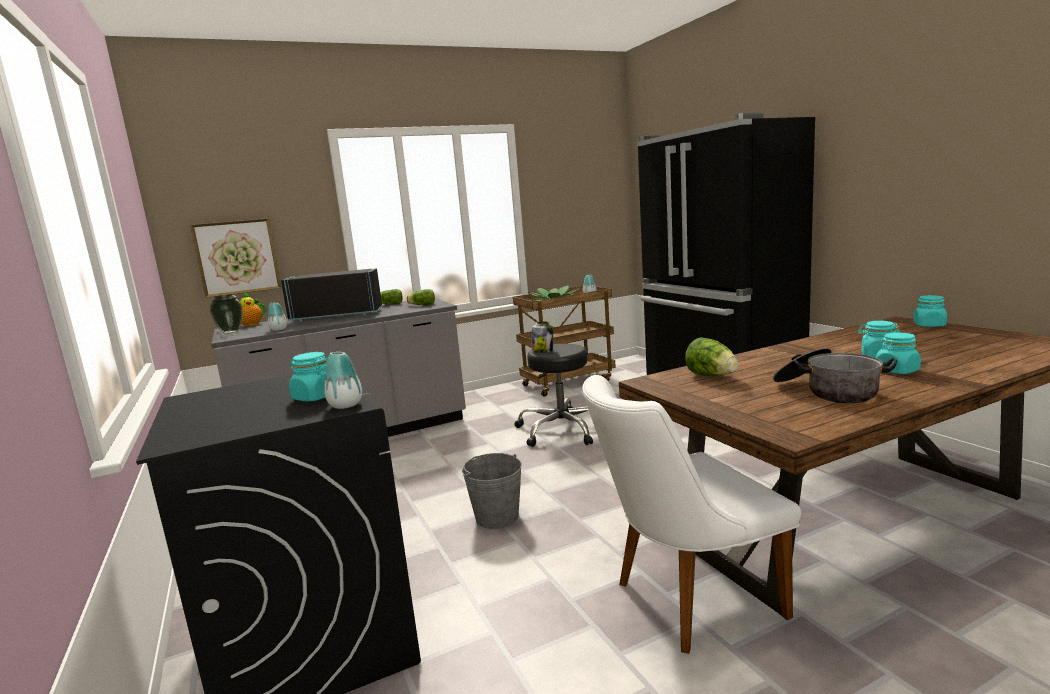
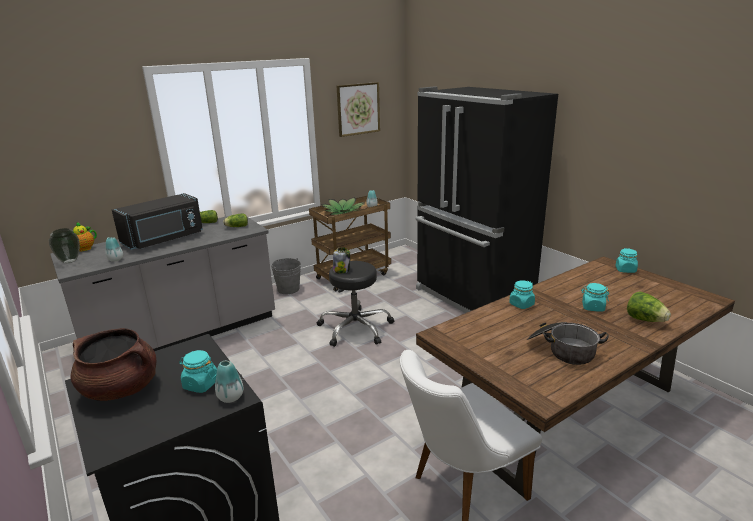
camera: 10 degrees left, 10 degrees up
(221, 401) = (121, 389): none -> brown cooking pot
(237, 257) = (64, 186): picture -> picture (358, 109)
(338, 315) = (164, 239): black microwave -> black microwave turned 150 degrees clockwise
(497, 517) = (317, 419): grey bucket -> grey bucket (288, 289)
(712, 376) = (482, 329): lettuce -> lettuce (645, 320)
(897, 371) = (605, 327): turquoise jar -> turquoise jar (521, 304)

